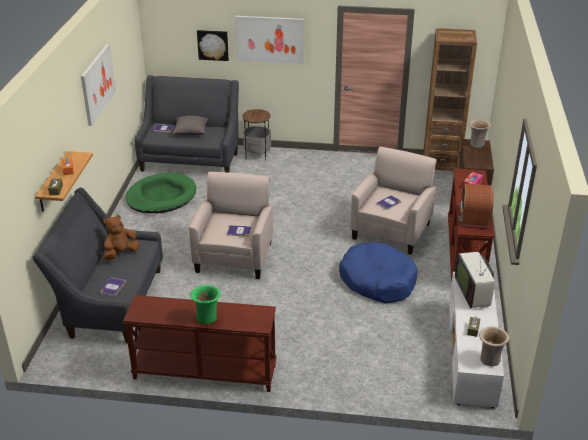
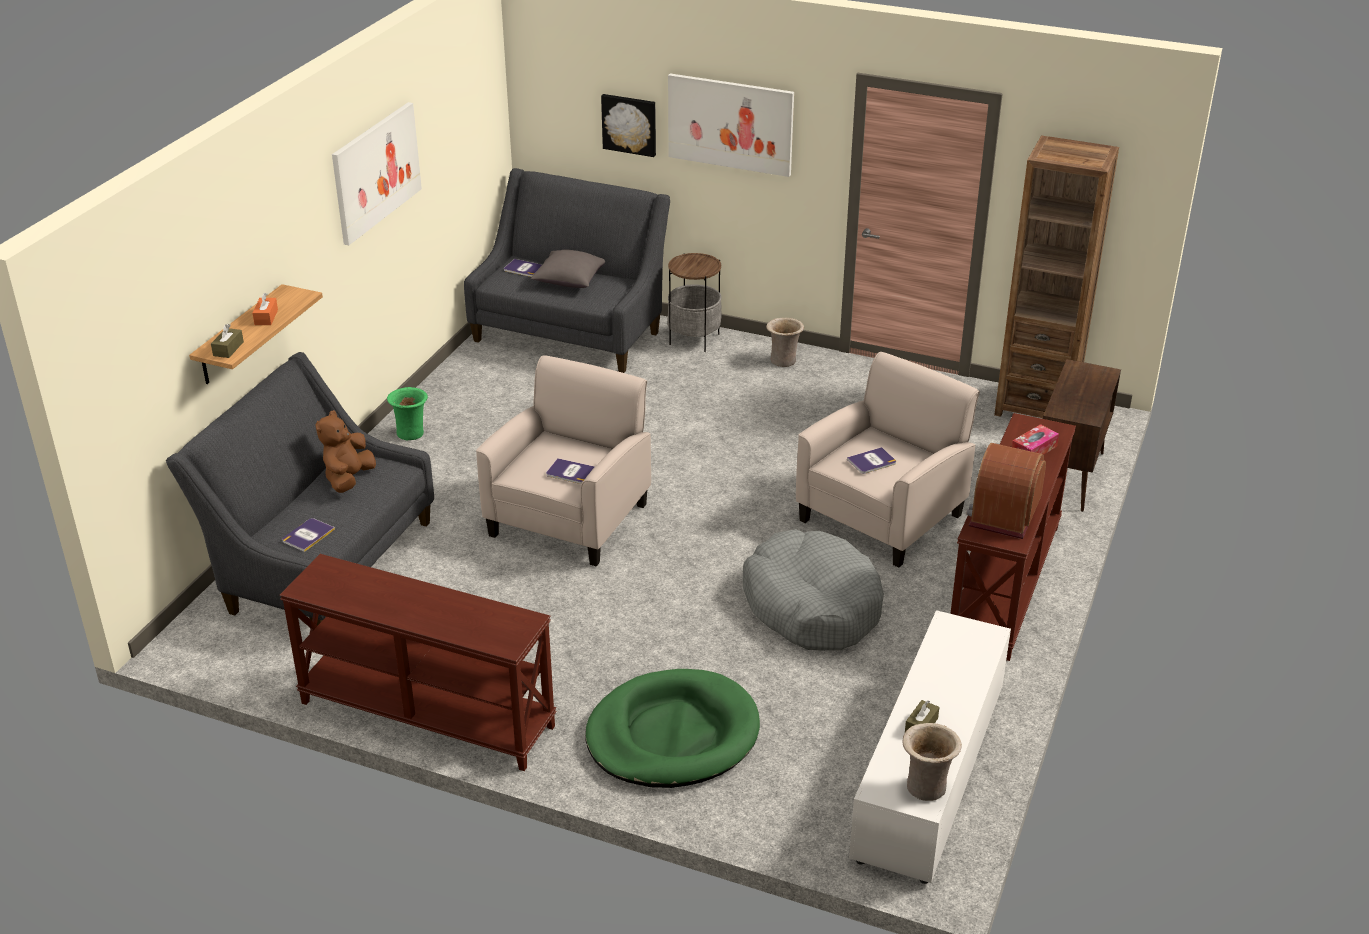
camera: 15 degrees right, 0 degrees up
(121, 253) = (348, 479): brown plush toy -> brown plush toy turned 45 degrees counterclockwise
(161, 197) = (489, 392): green dog bed -> green dog bed (672, 735)
(207, 318) = (422, 614): green vase -> green vase (411, 433)
(377, 281) = (812, 606): blue dog bed -> grey dog bed
(474, 292) = (958, 656): television -> none
(476, 144) = (1090, 374): beige vase -> beige vase (783, 360)

